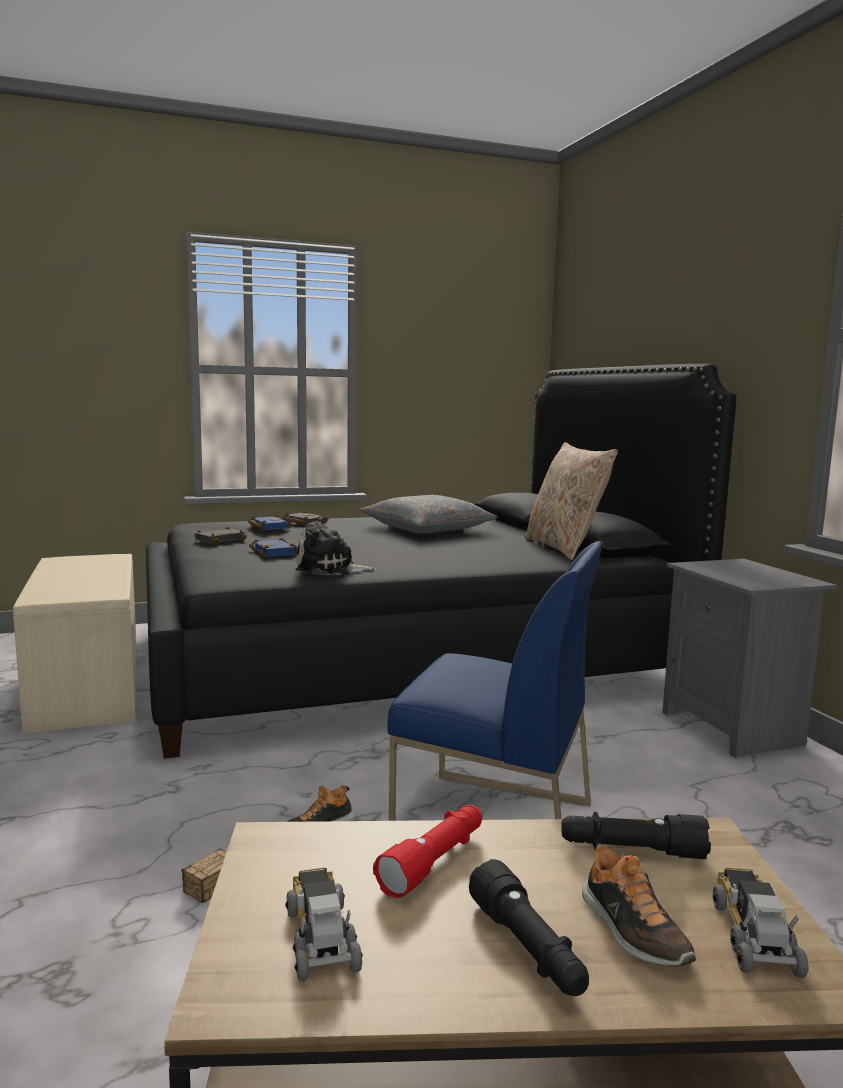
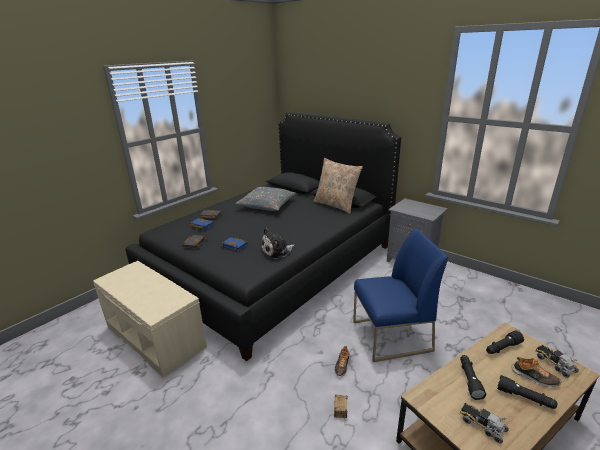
camera: 30 degrees left, 15 degrees up
(435, 862) = (469, 380): red flashlight -> black flashlight

